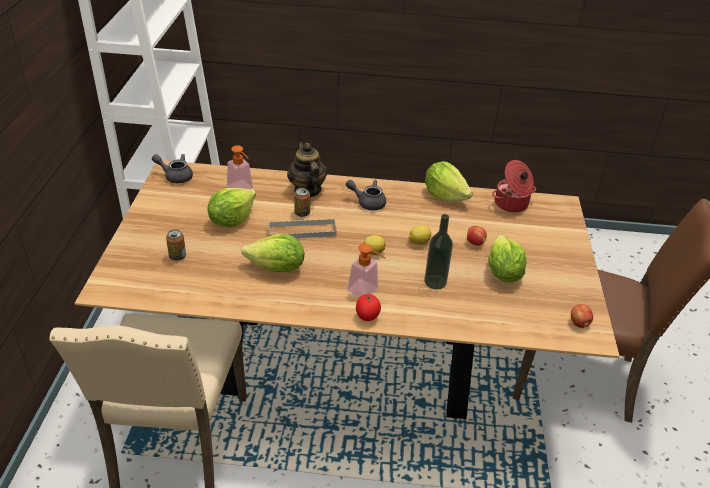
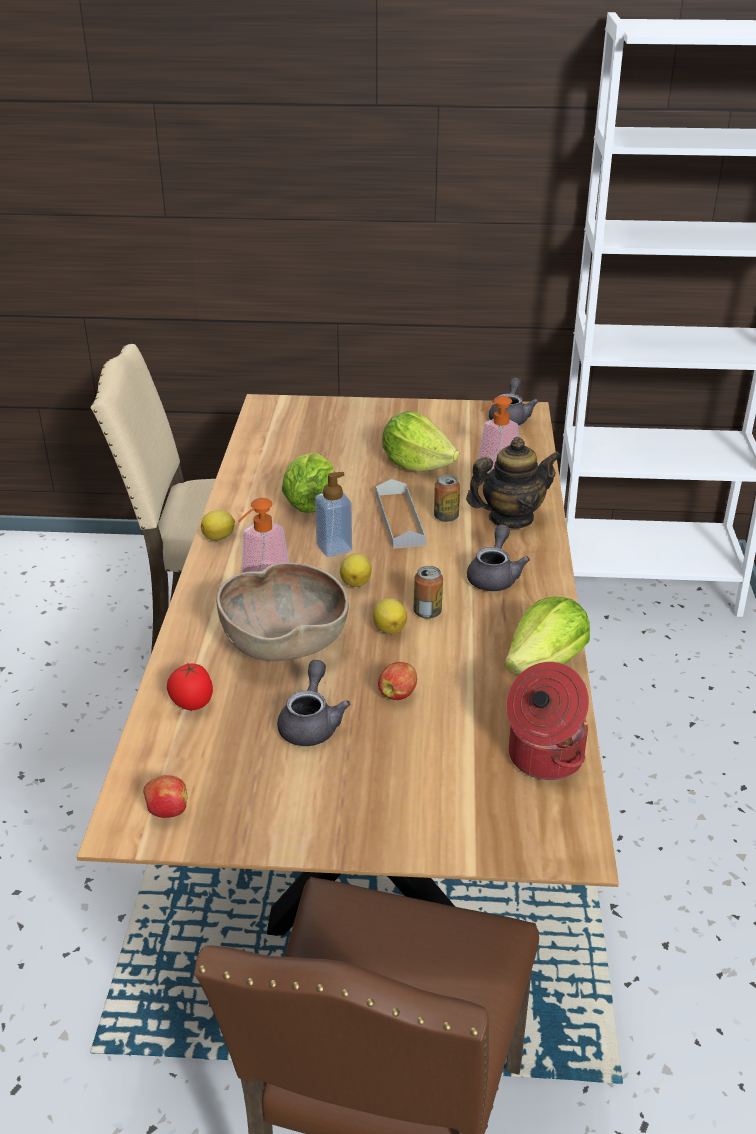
camera: 90 degrees right, 5 degrees down
(177, 256) = (330, 437): can -> can (427, 612)
(315, 312) = (219, 537): none -> lemon
(333, 259) = (334, 548): none -> soap dispenser
(367, 317) = (206, 579): tomato -> tomato (192, 704)
(435, 282) = (284, 643): bottle -> brown bowl
(502, 273) = (311, 723): lettuce -> grey teapot

